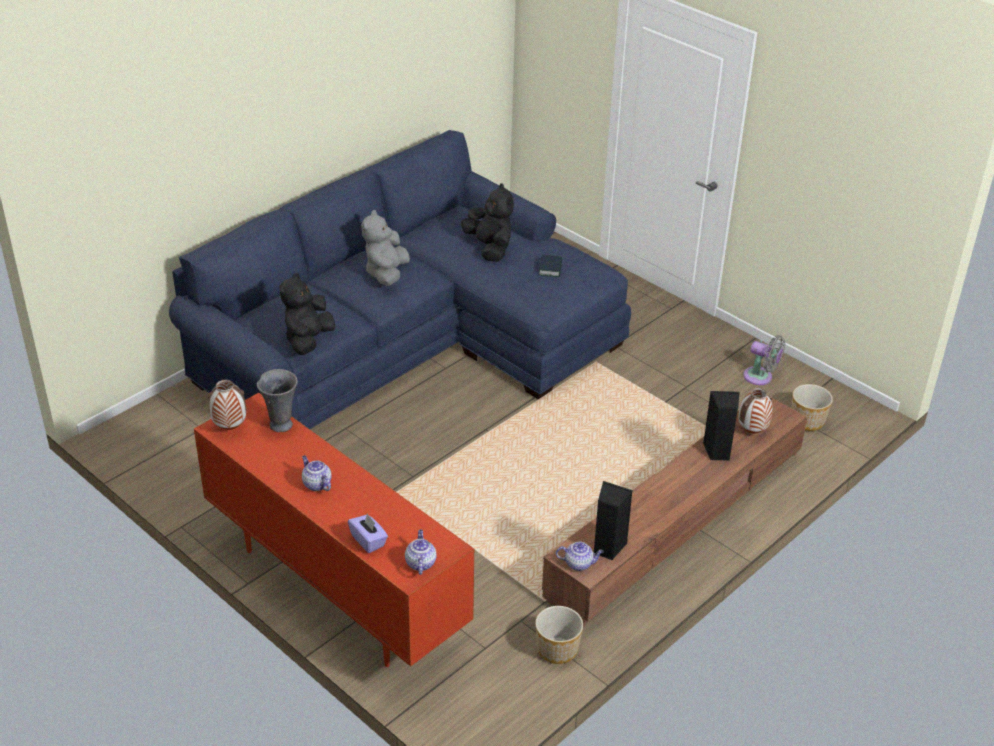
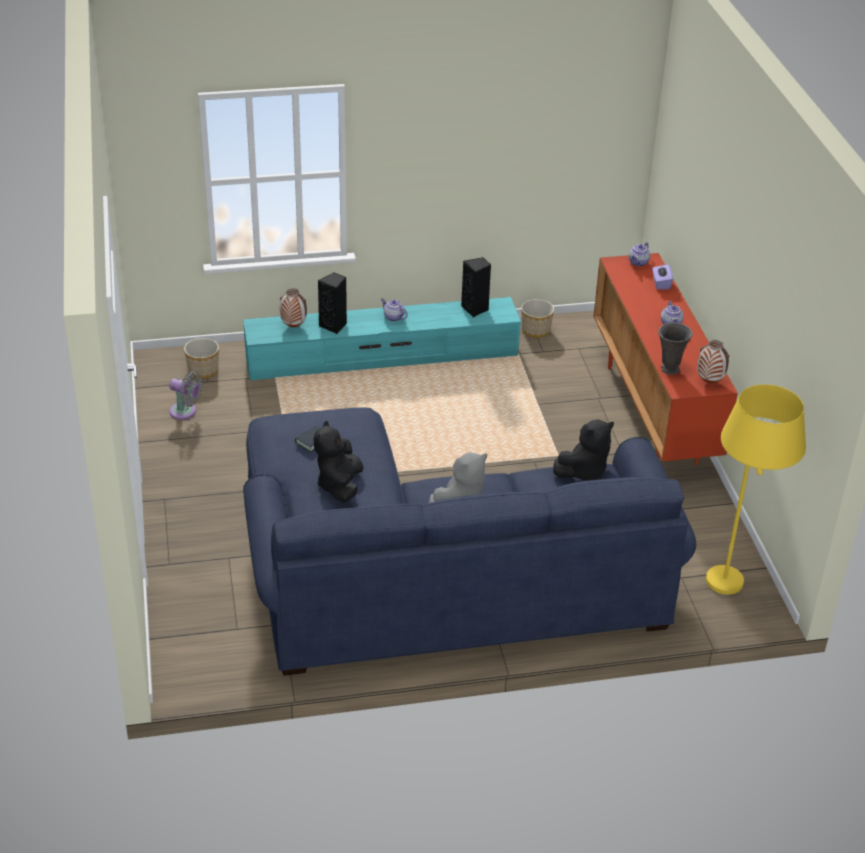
camera: 145 degrees left, 0 degrees up
(148, 432) = (731, 596): none -> yellow floor lamp
(579, 564) = (503, 309): teapot -> teapot (393, 317)
(678, 522) = (382, 355): brown tv stand -> turquoise tv stand
(760, 377) = (185, 412): grey fan -> grey fan turned 135 degrees clockwise

